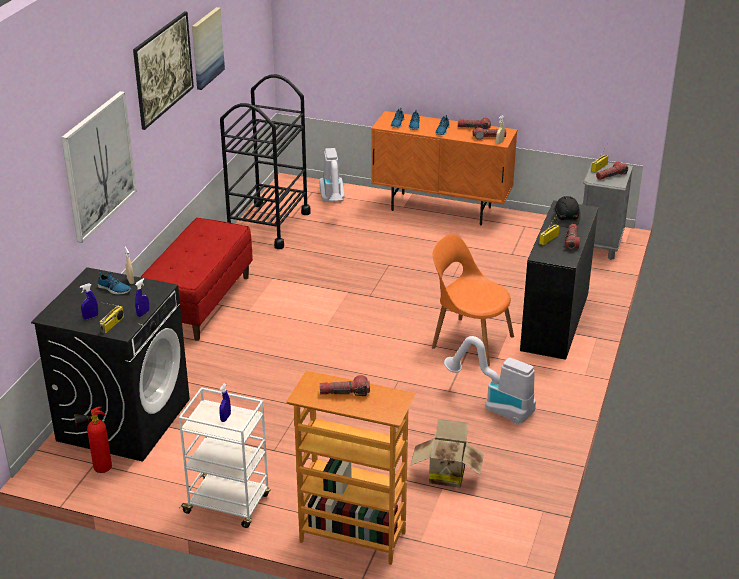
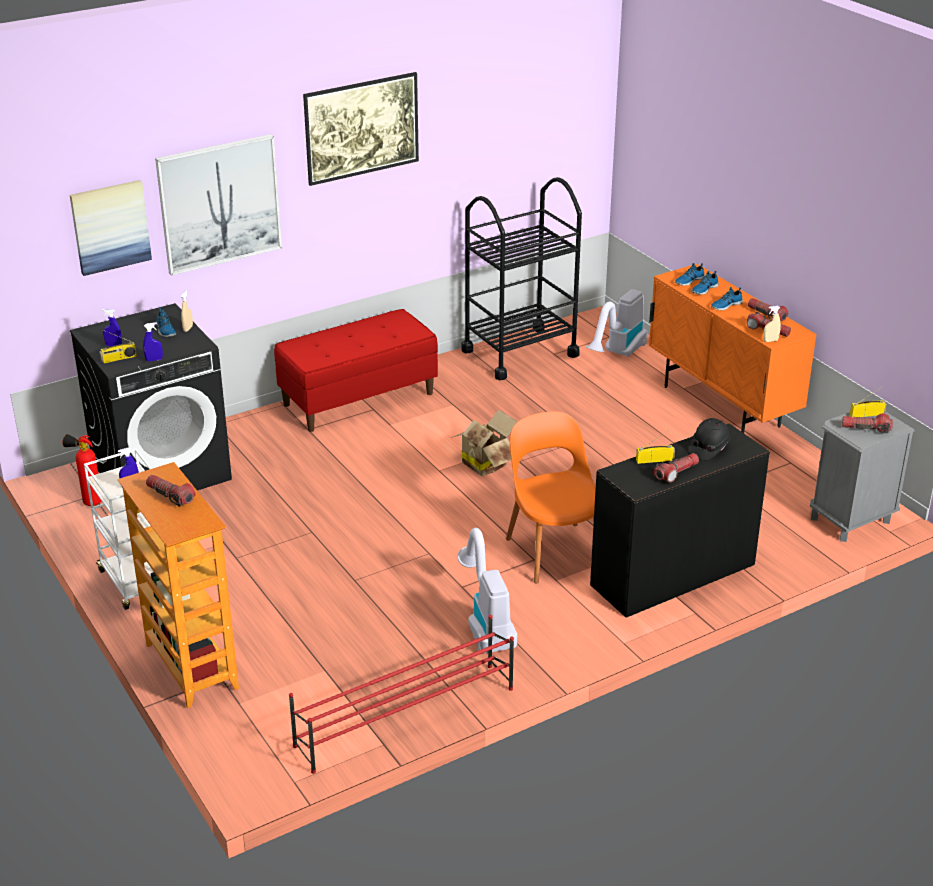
camera: 40 degrees right, 0 degrees up
(206, 48) = (457, 122): picture -> picture (110, 227)
(446, 473) = (347, 659): cardboard box -> cardboard box (486, 463)
(530, 488) = (404, 717): none -> red shoe rack

